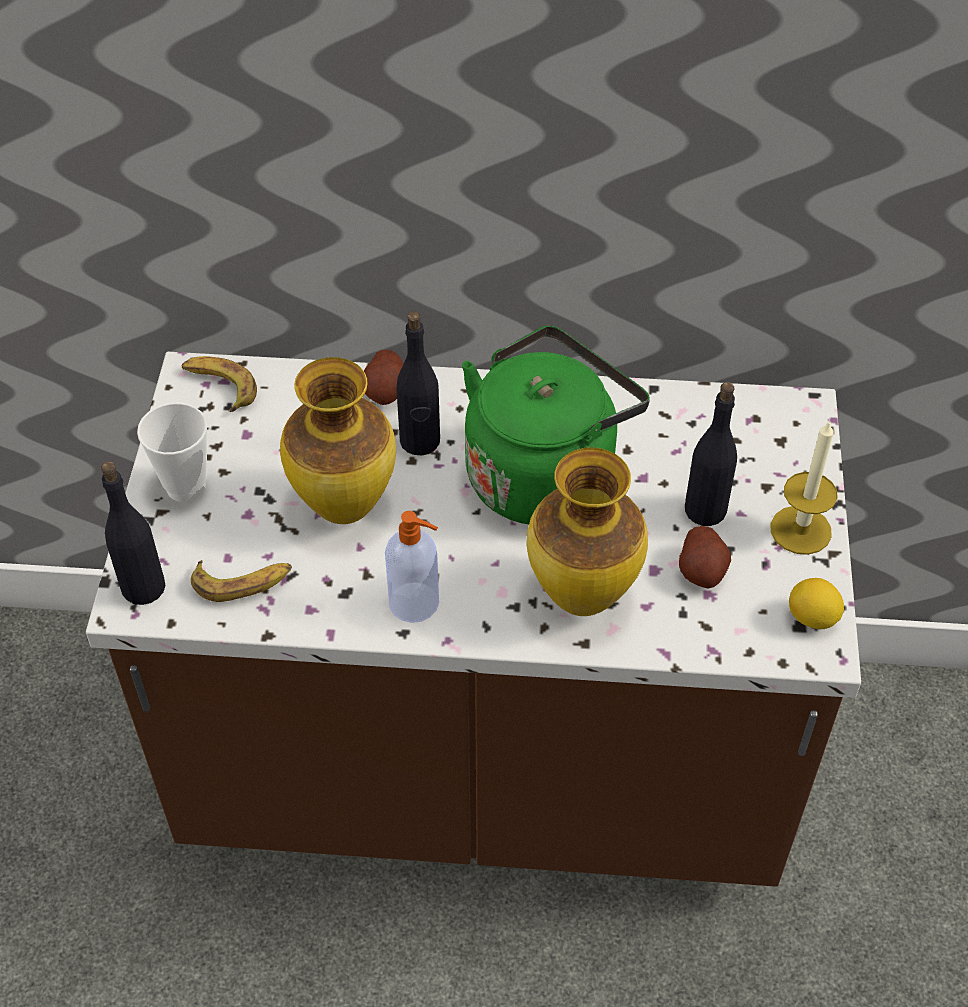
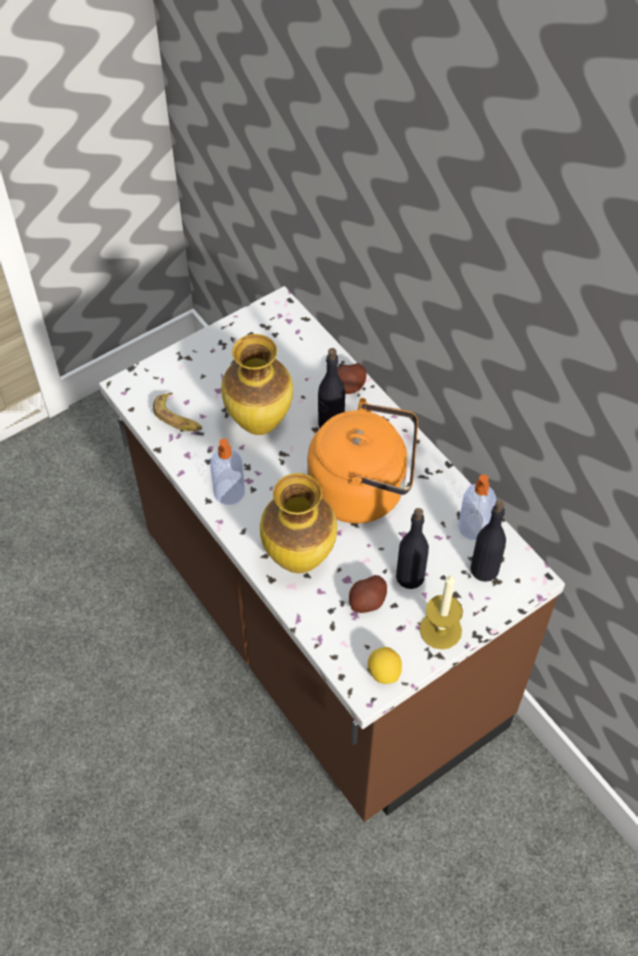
camera: 50 degrees right, 5 degrees up
(143, 587) = (140, 384): black bottle -> black bottle (484, 569)
(186, 487) = (211, 355): cup -> none
(219, 387) = (283, 322): banana -> none
(545, 473) = (363, 489): green kettle -> orange kettle
(694, 413) = (474, 528): none -> soap dispenser

